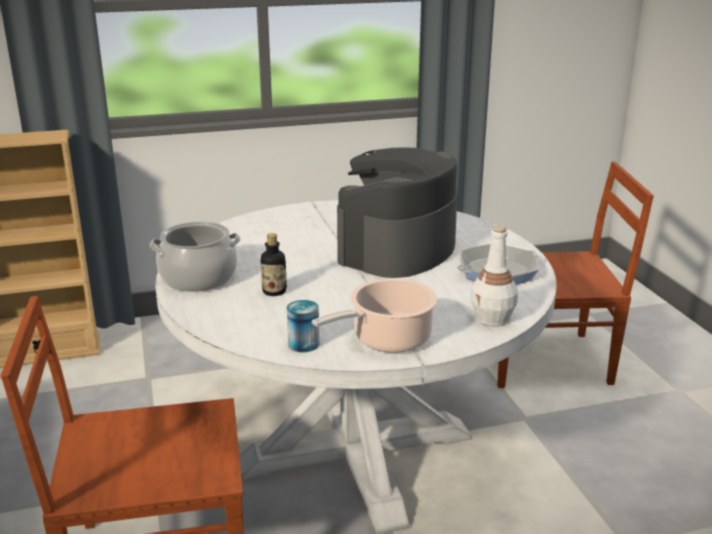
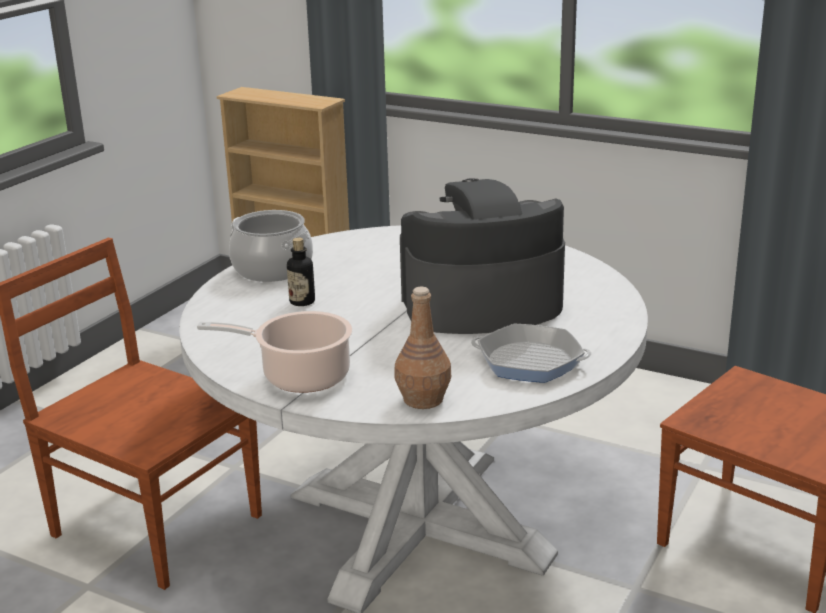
camera: 45 degrees right, 0 degrees up
(303, 344) = (235, 352): can -> none
(492, 319) = (423, 400): white bottle -> brown bottle

